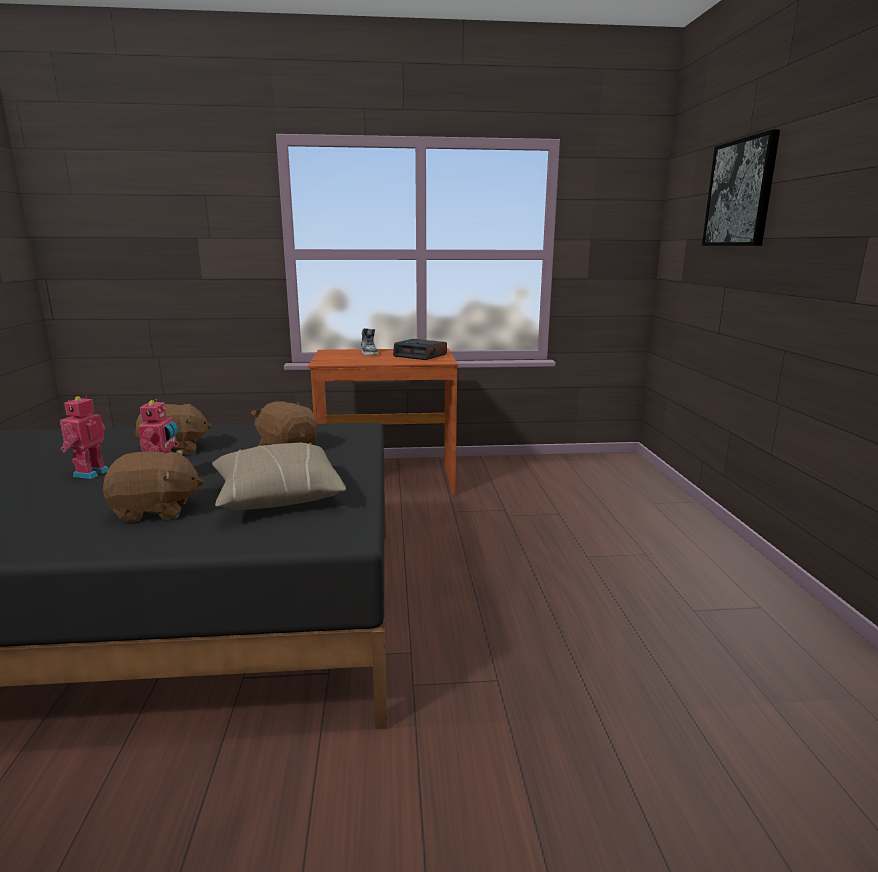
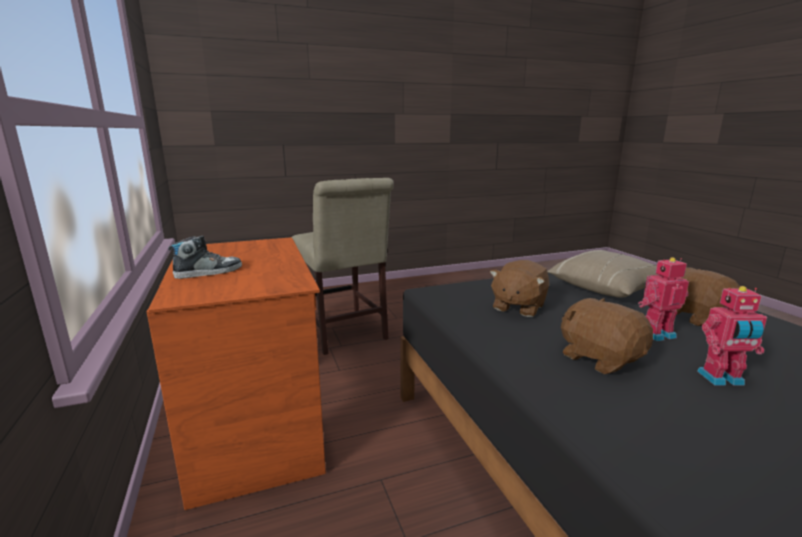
camera: 105 degrees left, 0 degrees up
(421, 355) = (238, 250): alarm clock -> none
(539, 518) = (343, 333): none -> beige chair
(740, 193) = (285, 81): picture -> none

